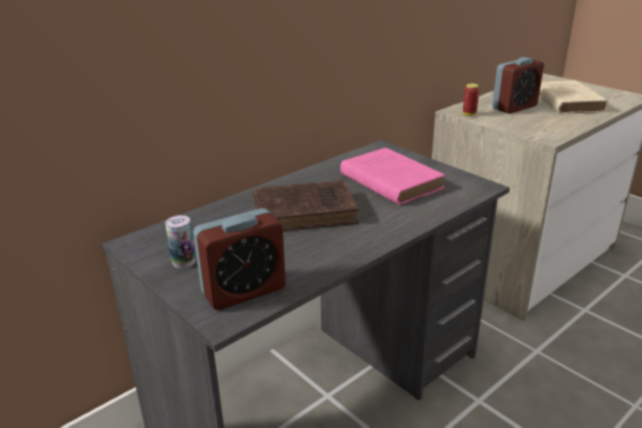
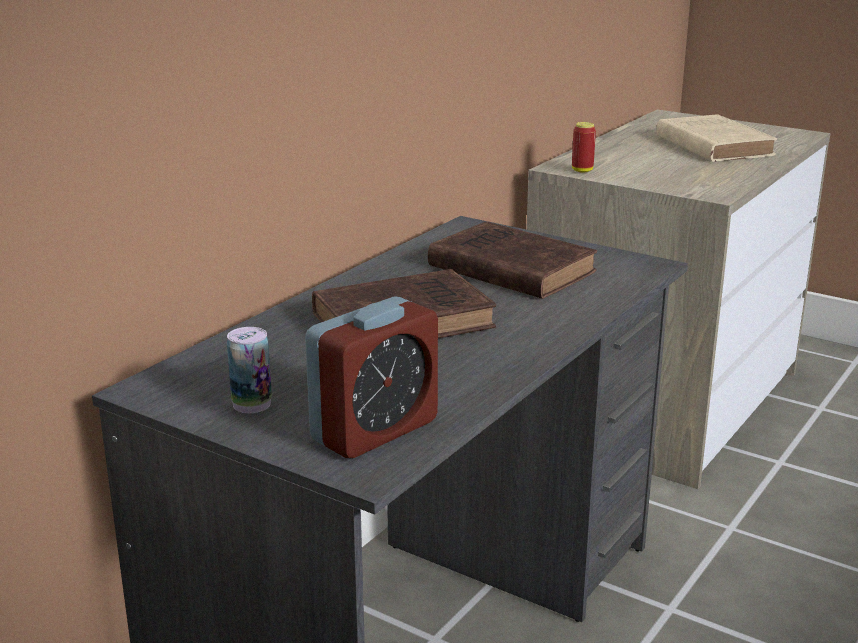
camera: 15 degrees left, 5 degrees down
(389, 180) = (508, 268): pink book -> brown book
(514, 107) = (643, 157): alarm clock -> none

